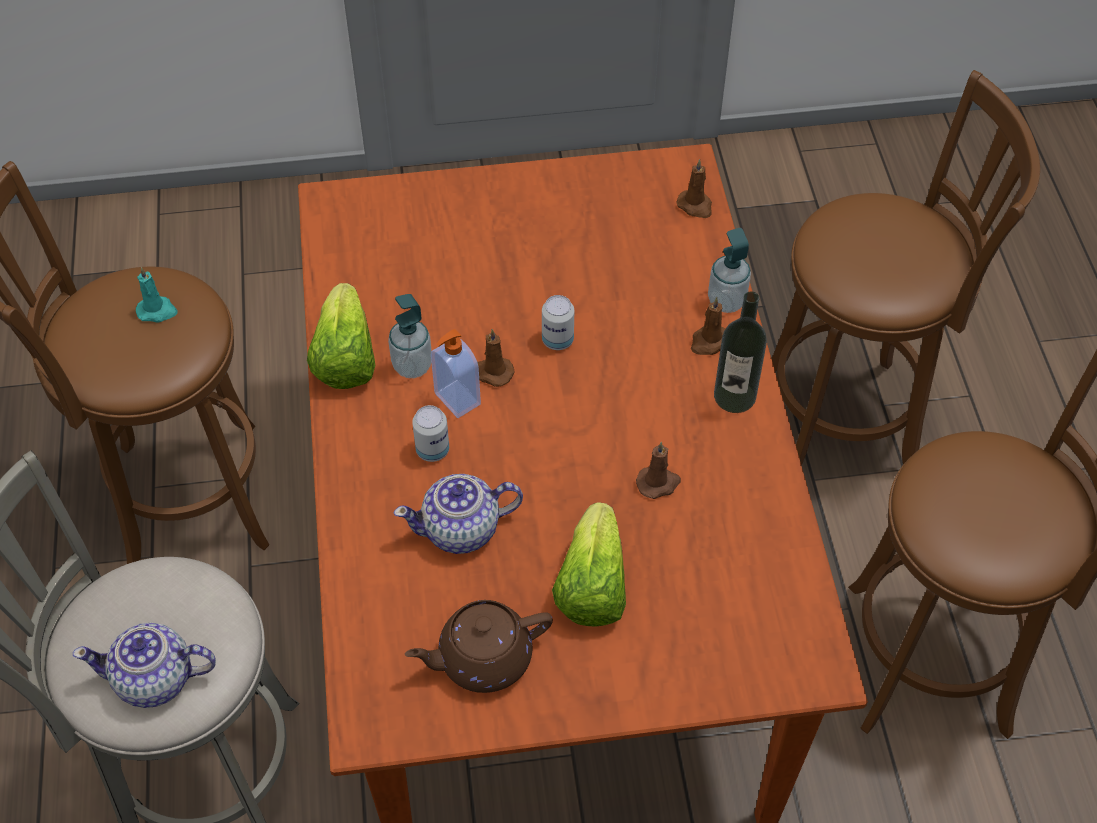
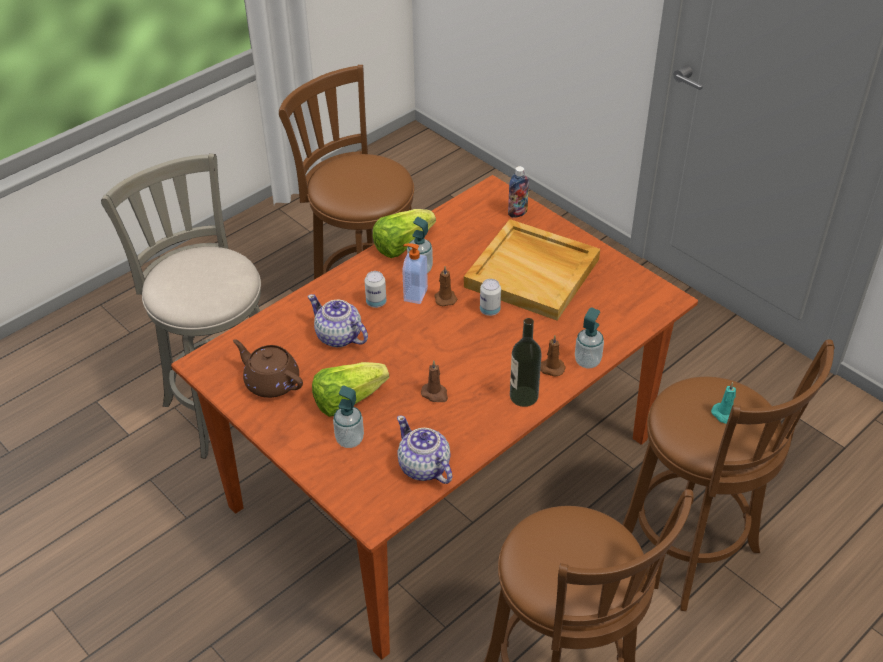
camera: 55 degrees right, 10 degrees down
(155, 679) = (181, 290): teapot -> teapot (424, 467)
(157, 311) = (376, 180): turquoise candle -> turquoise candle (725, 415)
(402, 204) = (517, 213): none -> bottle
(529, 257) = (533, 273): none -> beige tray
(666, 622) = (349, 439): none -> soap dispenser
(695, 206) = (642, 316): brown candle -> none

